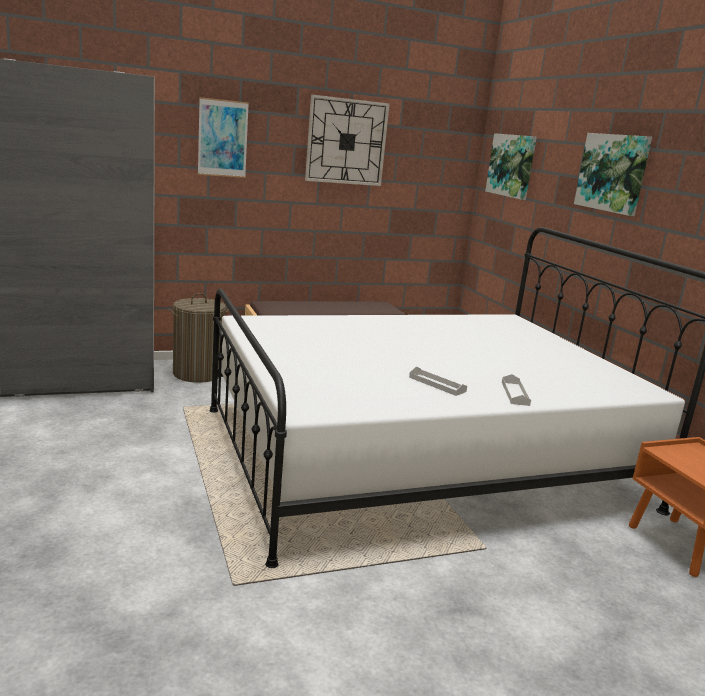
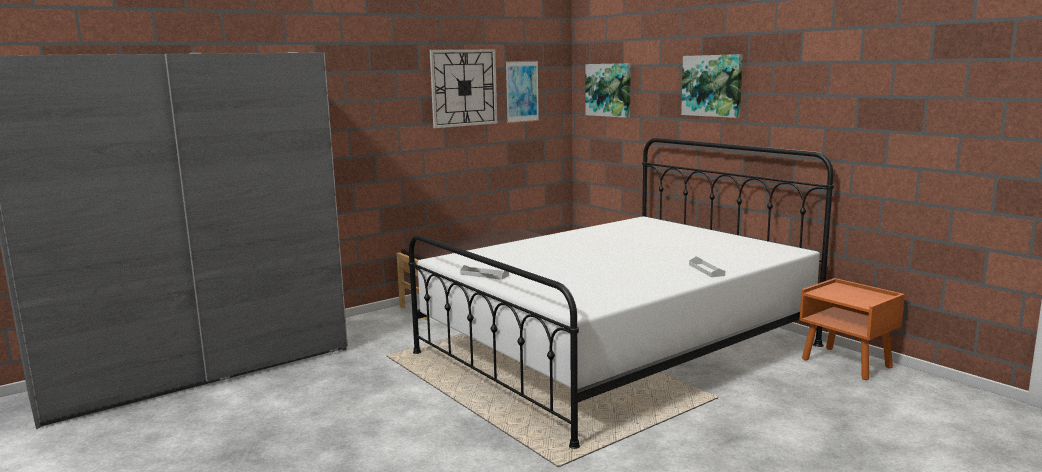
camera: 15 degrees left, 5 degrees down
(198, 373) = (371, 326): laundry basket -> none
(222, 138) = (359, 99): picture -> picture (522, 91)
(437, 384) = (646, 275): white tray -> white tray (484, 275)

